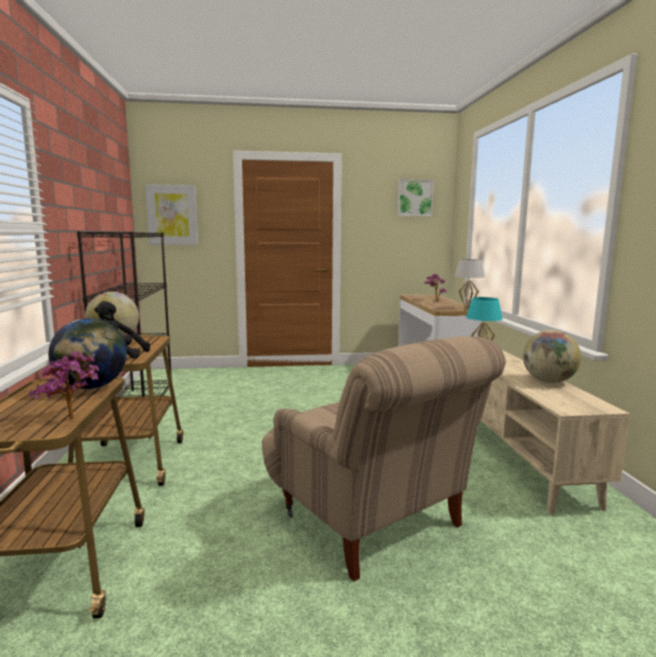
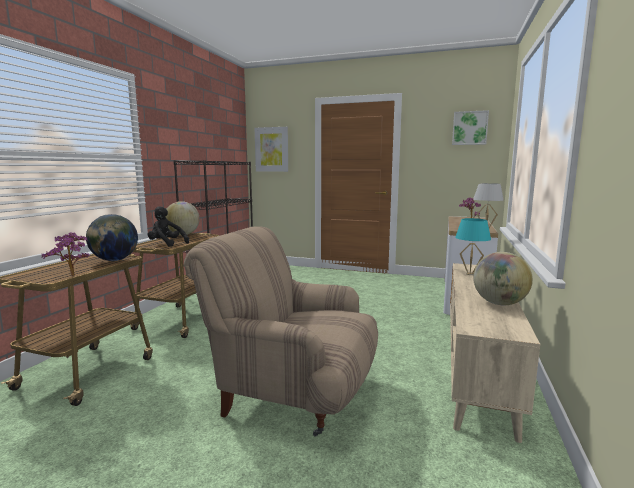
camera: 25 degrees right, 0 degrees up
(371, 520) = (292, 393): beige armchair -> beige armchair turned 120 degrees clockwise

